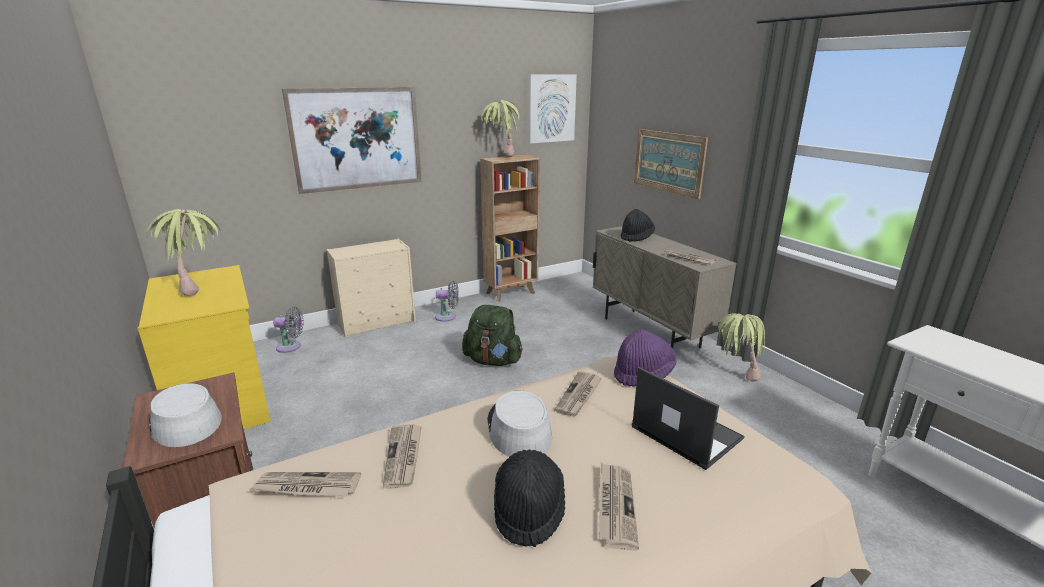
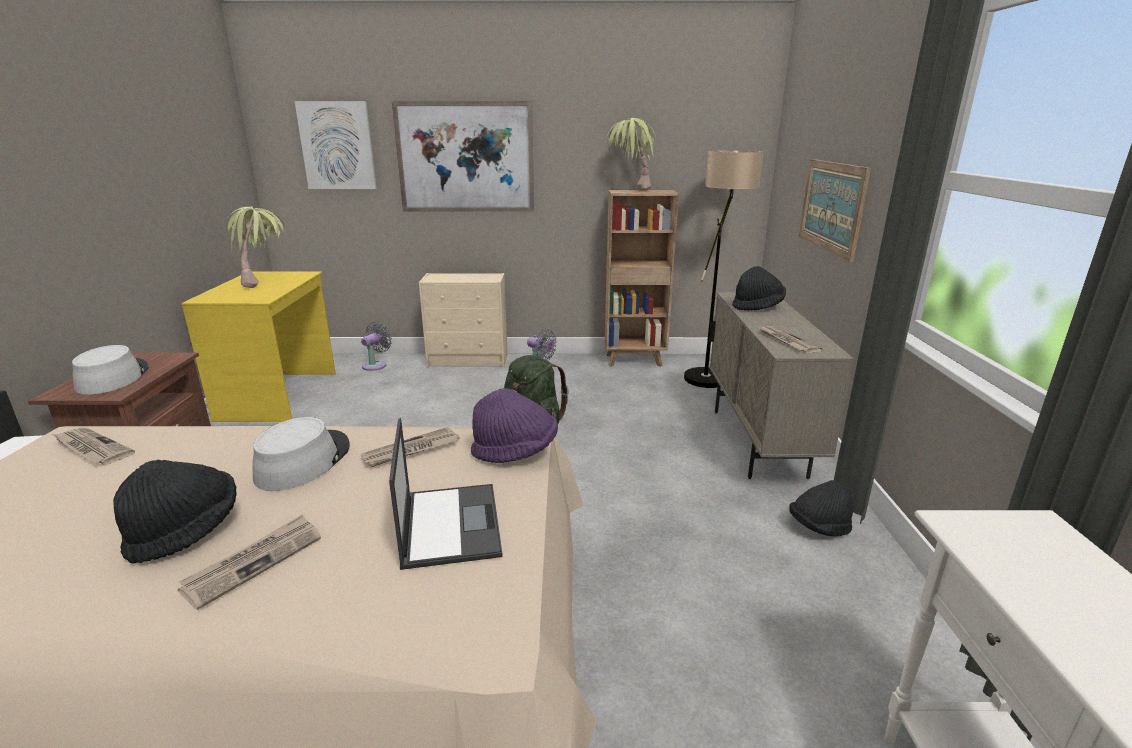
camera: 30 degrees right, 0 degrees up
(291, 347) = (376, 365): grey fan -> grey fan turned 90 degrees counterclockwise
(404, 457) = (184, 451): newspaper -> none
(551, 108) = (716, 132): picture -> picture (337, 146)
(572, 291) = (710, 373): none -> floor lamp
(734, 376) = (818, 527): potted plant -> black hat

